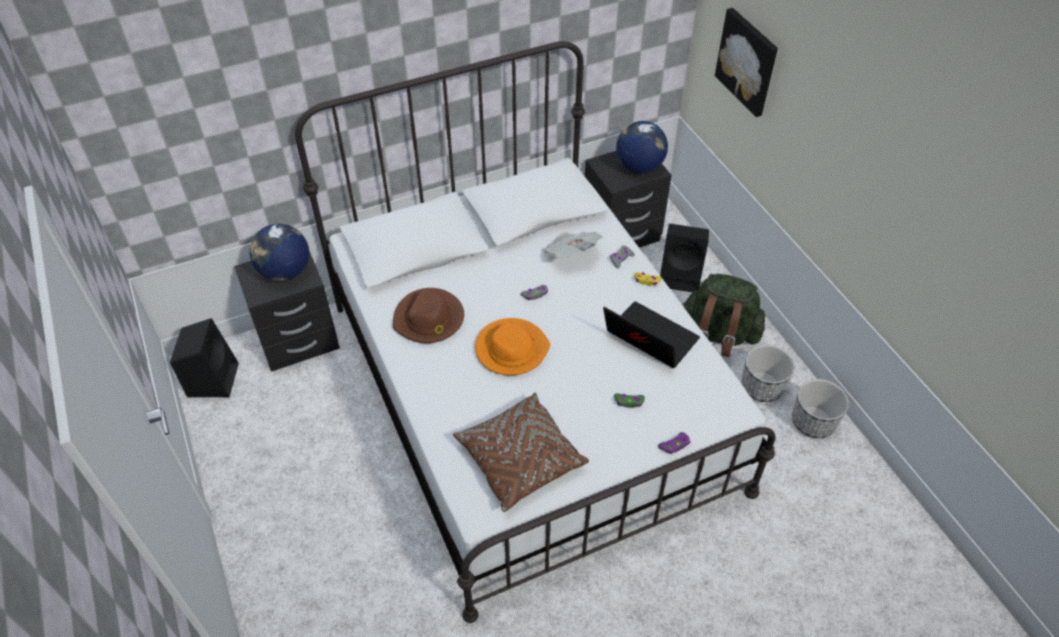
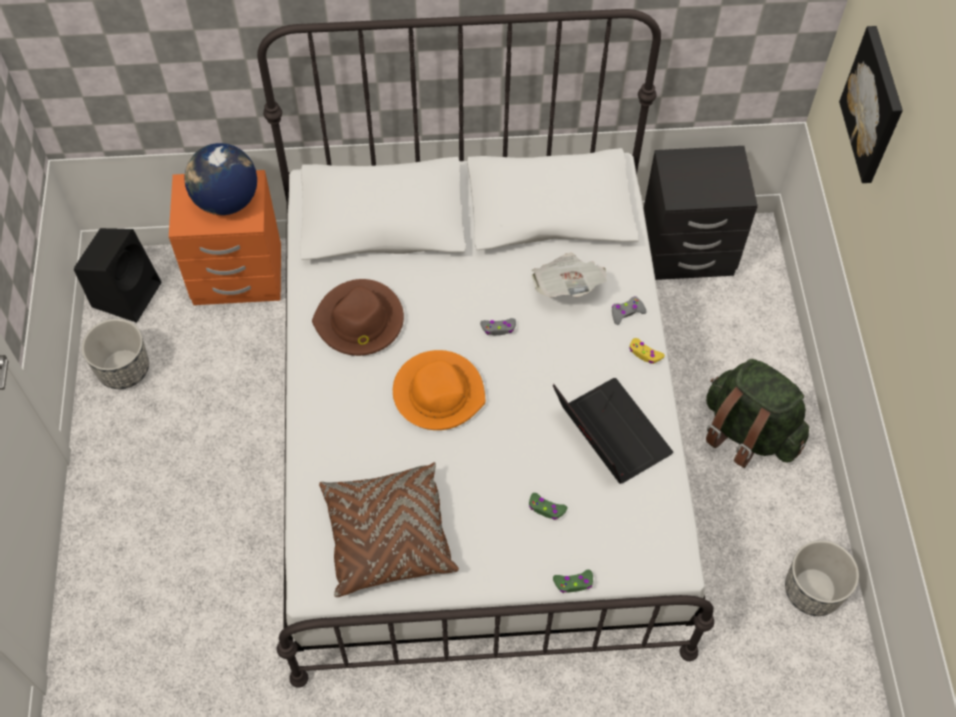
camera: 20 degrees right, 10 degrees up
(298, 341) = (237, 275): black nightstand -> orange nightstand
(639, 167) = (720, 181): globe -> none
(674, 445) = (573, 583): purple game controller -> green game controller
(681, 276) = (739, 335): black speaker -> none
(762, 387) = (769, 522): planter -> planter (123, 369)

